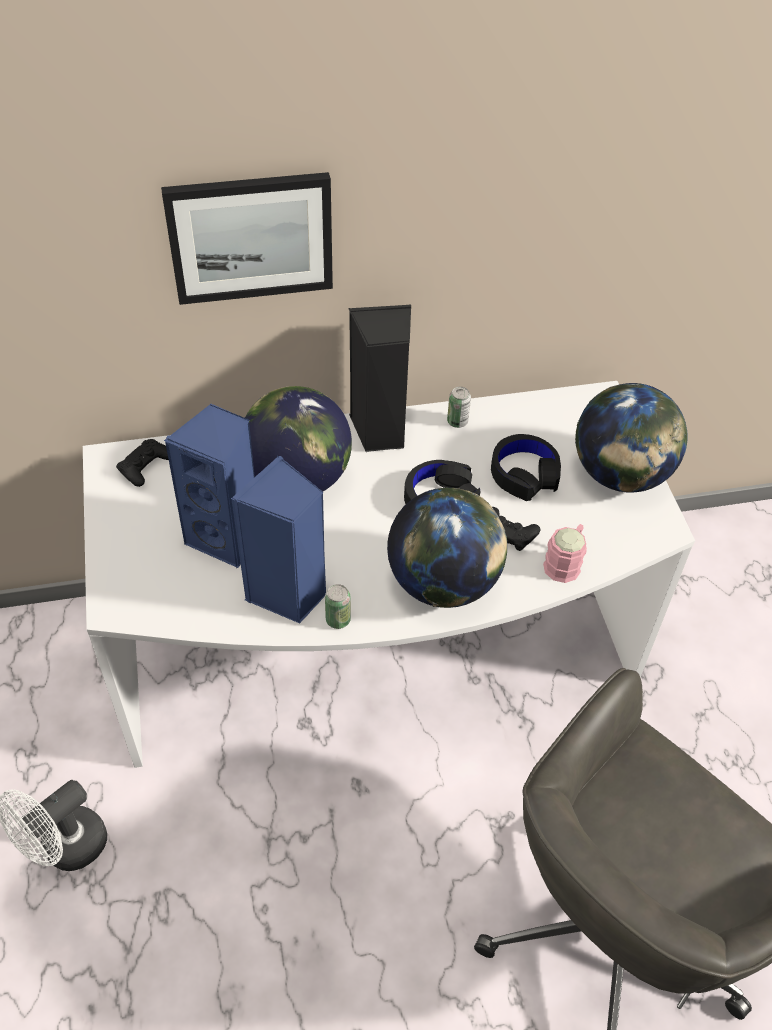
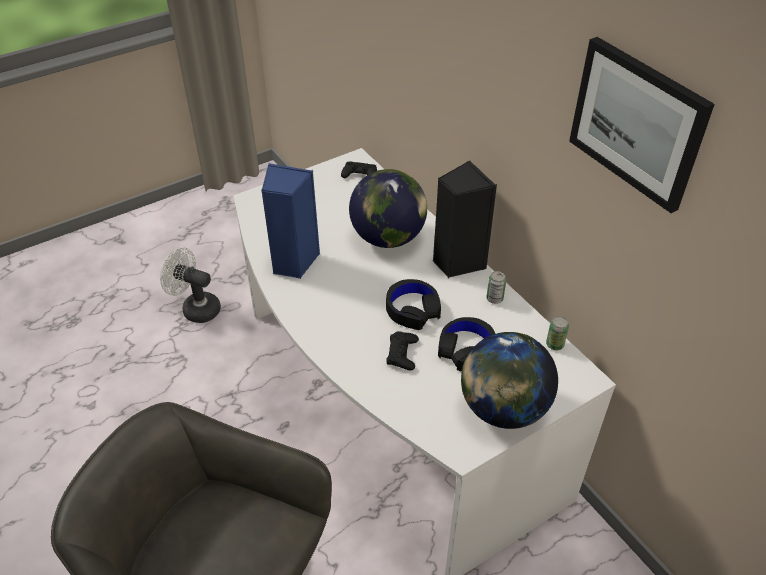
camera: 70 degrees right, 5 degrees down
(227, 537) = (323, 224): blue speaker -> none
(251, 237) = (443, 72): picture -> picture (637, 123)
(338, 620) = (283, 290): can -> can (554, 344)
(443, 583) = (337, 331): globe -> none
(565, 562) = (391, 394): pink mug -> none

